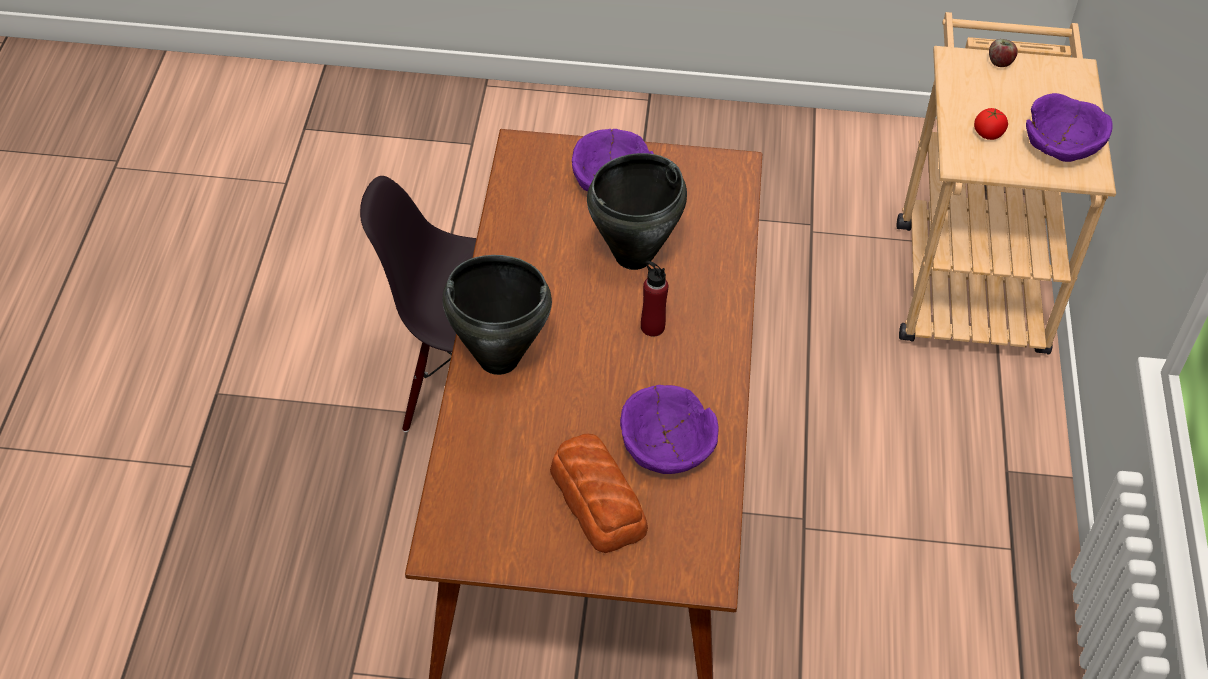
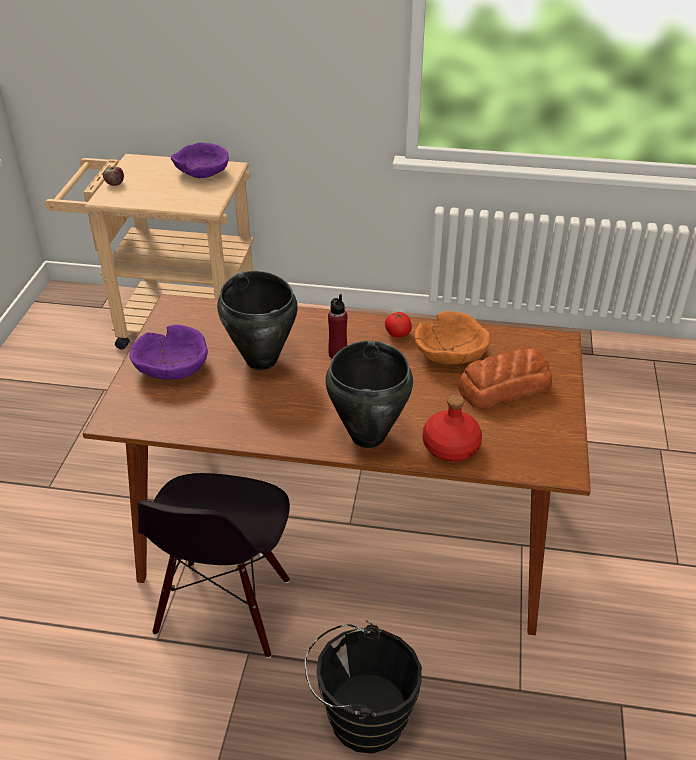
camera: 85 degrees left, 10 degrees down
(328, 516) = (361, 716): none -> black bucket
(482, 437) = (450, 446): none -> red bottle
(666, 446) = (451, 353): purple bowl -> orange bowl
(988, 134) = (184, 195): tomato -> tomato (398, 334)

